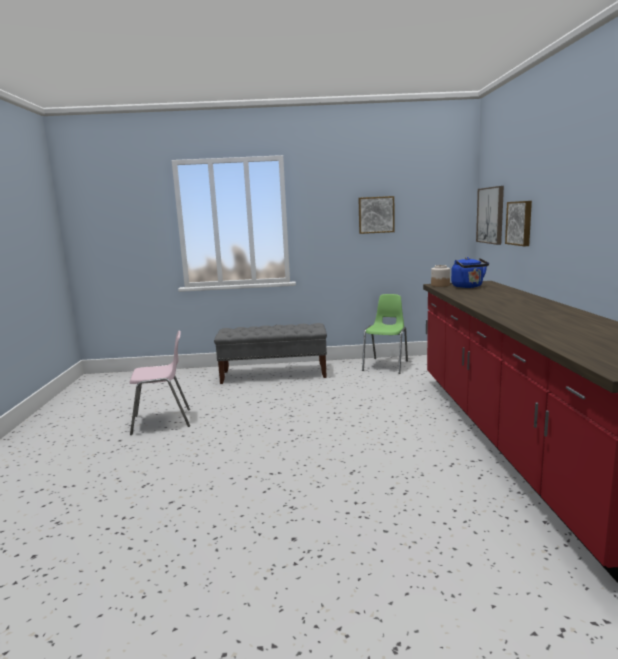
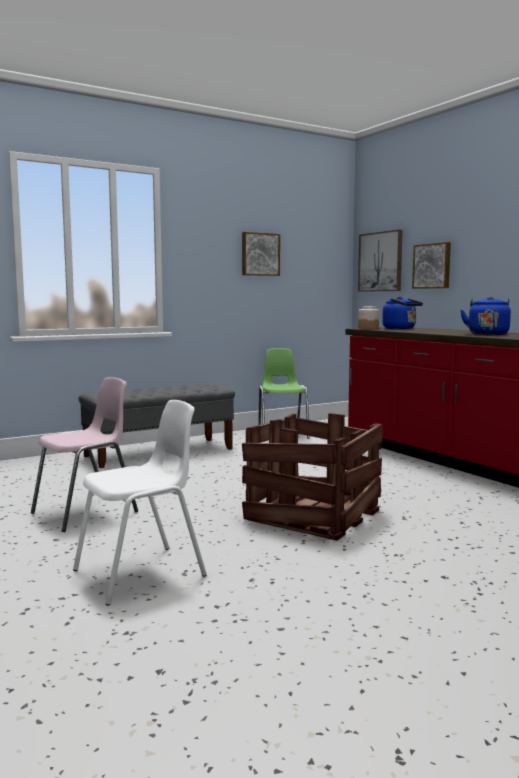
camera: 30 degrees left, 5 degrees down
(123, 479) = (142, 573): none -> white chair
(291, 453) = (314, 514): none -> crate
(504, 306) = (487, 334): none -> blue kettle

